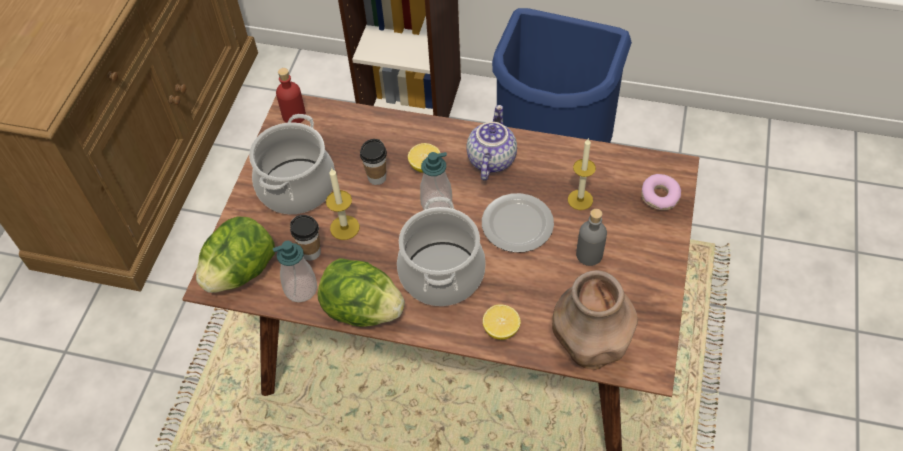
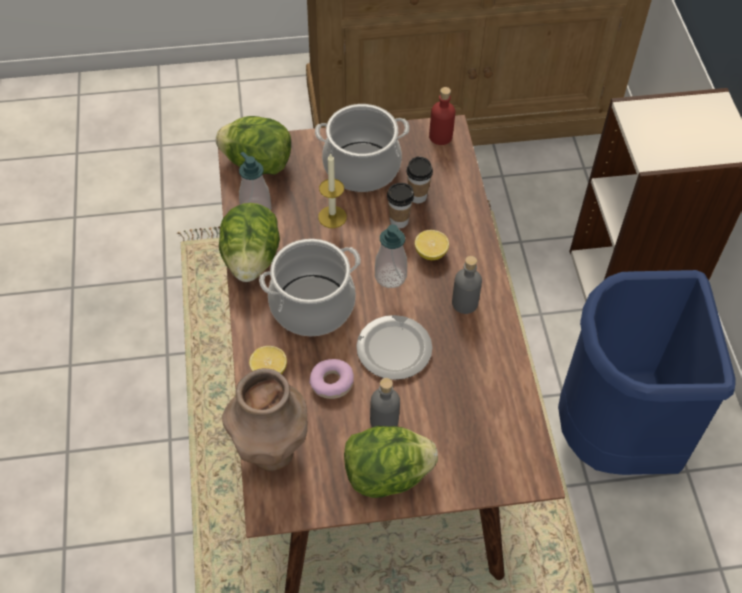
camera: 65 degrees right, 0 degrees up
(311, 252) = (296, 203): cup -> cup (417, 196)
(490, 159) = (464, 303): teapot -> grey bottle
(580, 200) = (450, 395): candle -> none
(643, 269) = (386, 474): none -> lettuce
(659, 196) = (488, 469): donut -> donut (331, 382)

